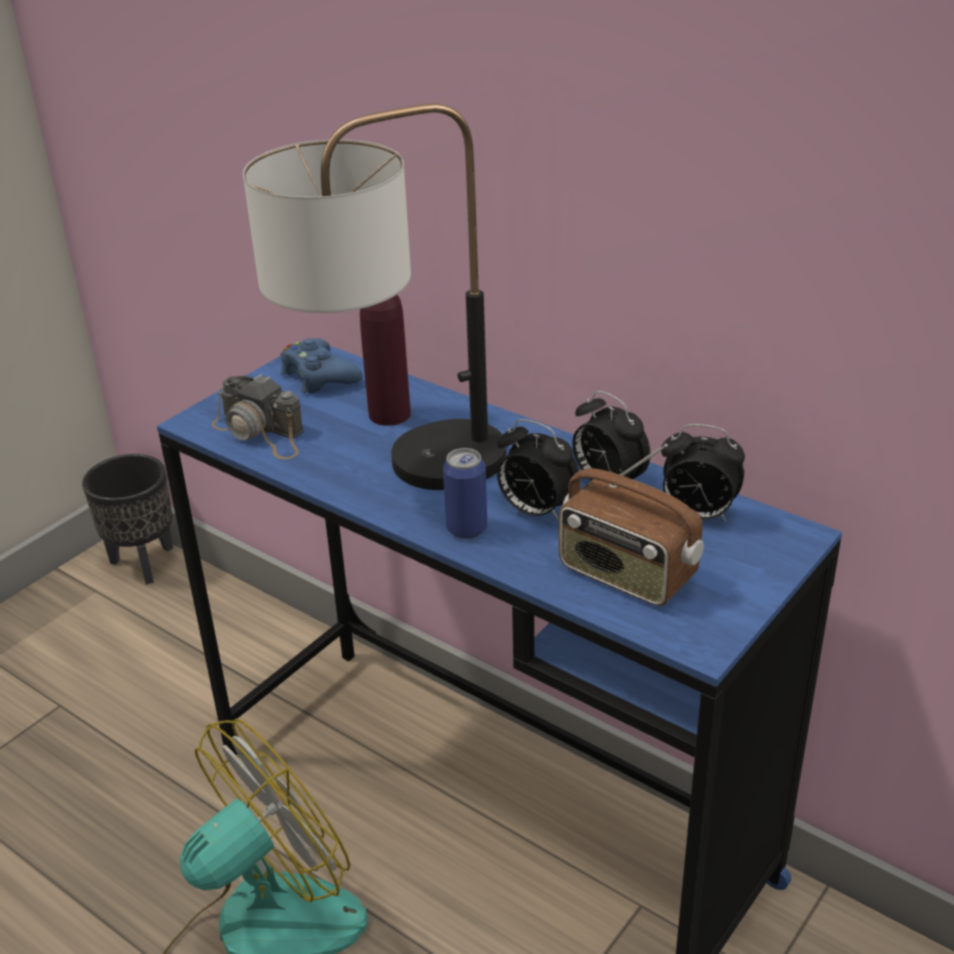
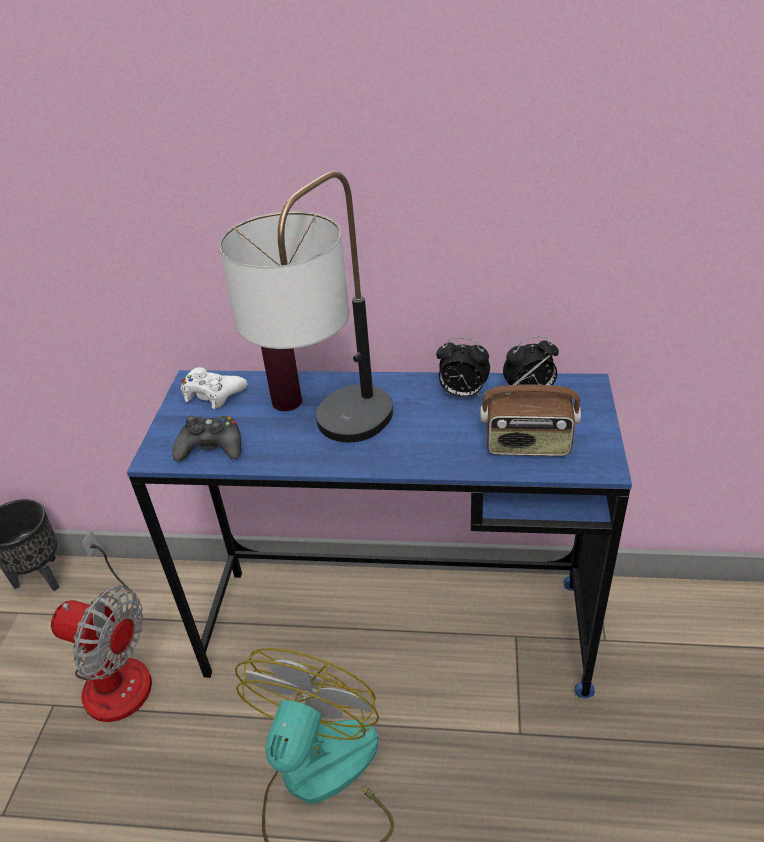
camera: 30 degrees left, 5 degrees up
(146, 698) = (116, 668): none -> fan
(261, 433) = (211, 447): camera -> black game controller
(319, 376) = (212, 394): blue game controller -> white game controller
(466, 529) = (410, 456): can -> none
(535, 511) = (439, 428): alarm clock -> none

